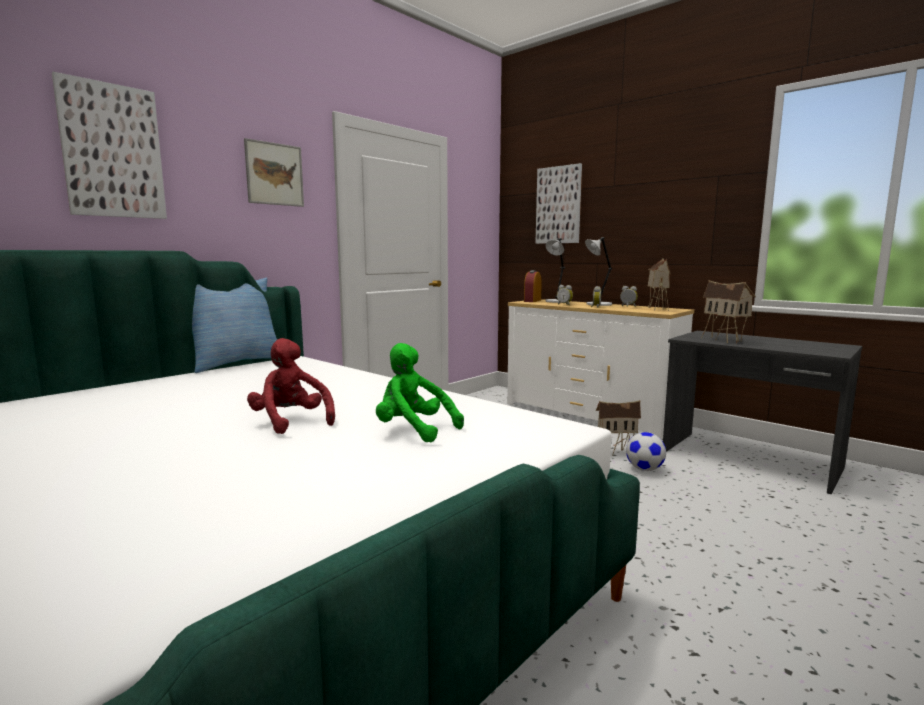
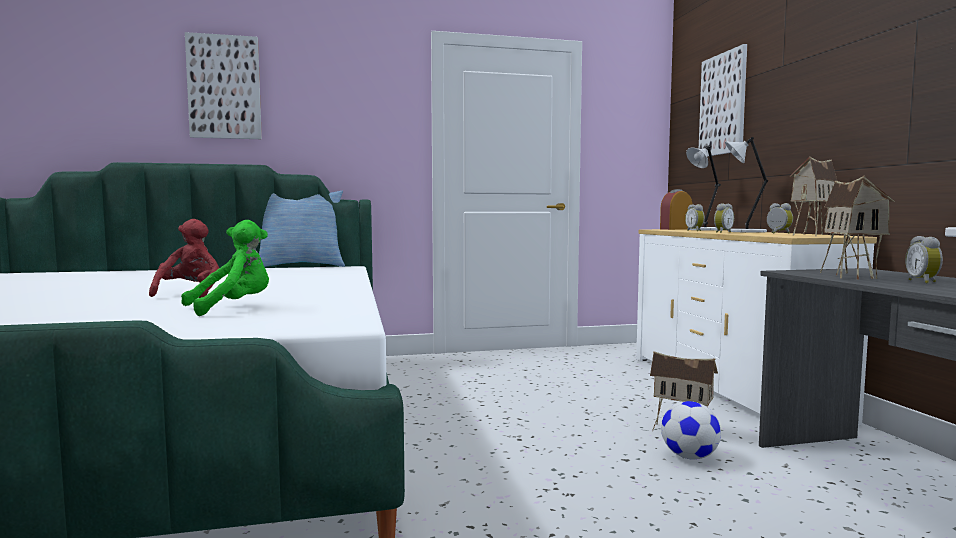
camera: 35 degrees right, 5 degrees down
(274, 174) = (364, 96): picture -> none
(413, 430) = (233, 308): green plush toy -> green plush toy turned 75 degrees clockwise
(764, 342) = (924, 282): none -> alarm clock

